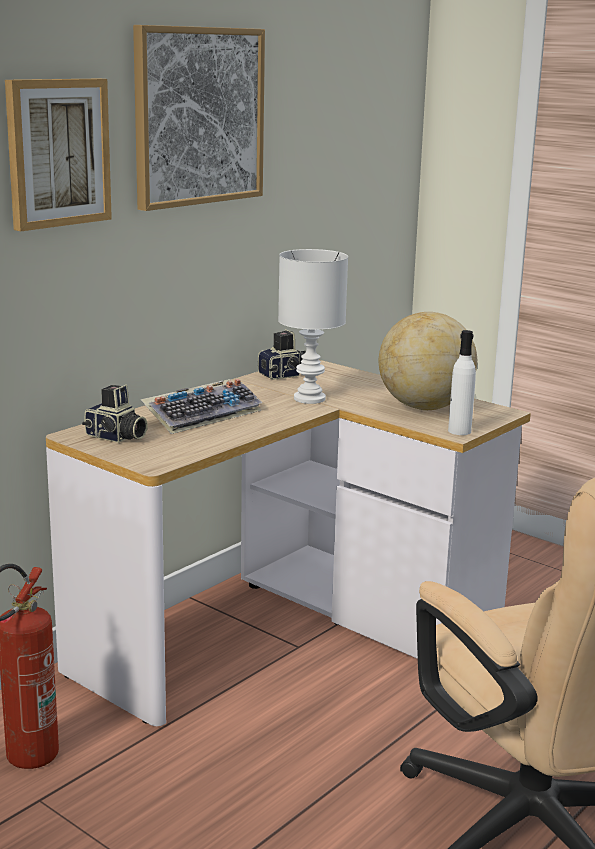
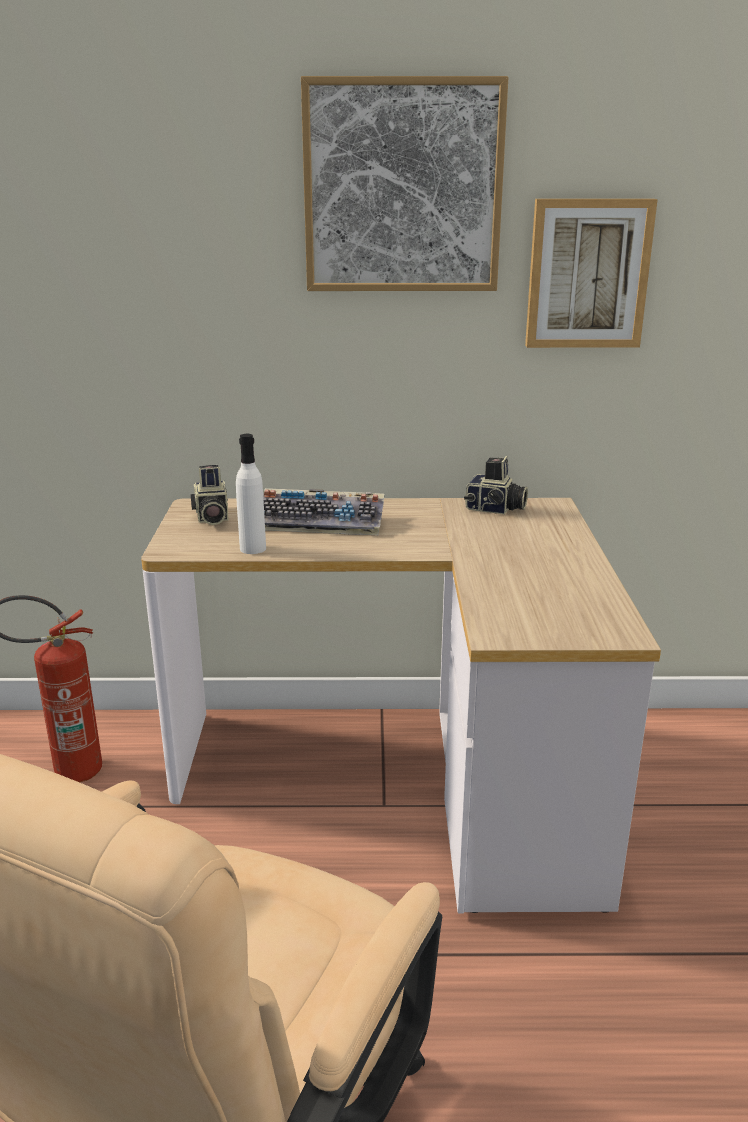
camera: 50 degrees right, 5 degrees up
(57, 153) = (199, 219): picture -> picture (587, 274)
(309, 398) = (452, 539): white table lamp -> none
(424, 407) = (542, 592): globe -> none
(459, 431) = (505, 634): white bottle -> white bottle (253, 548)

